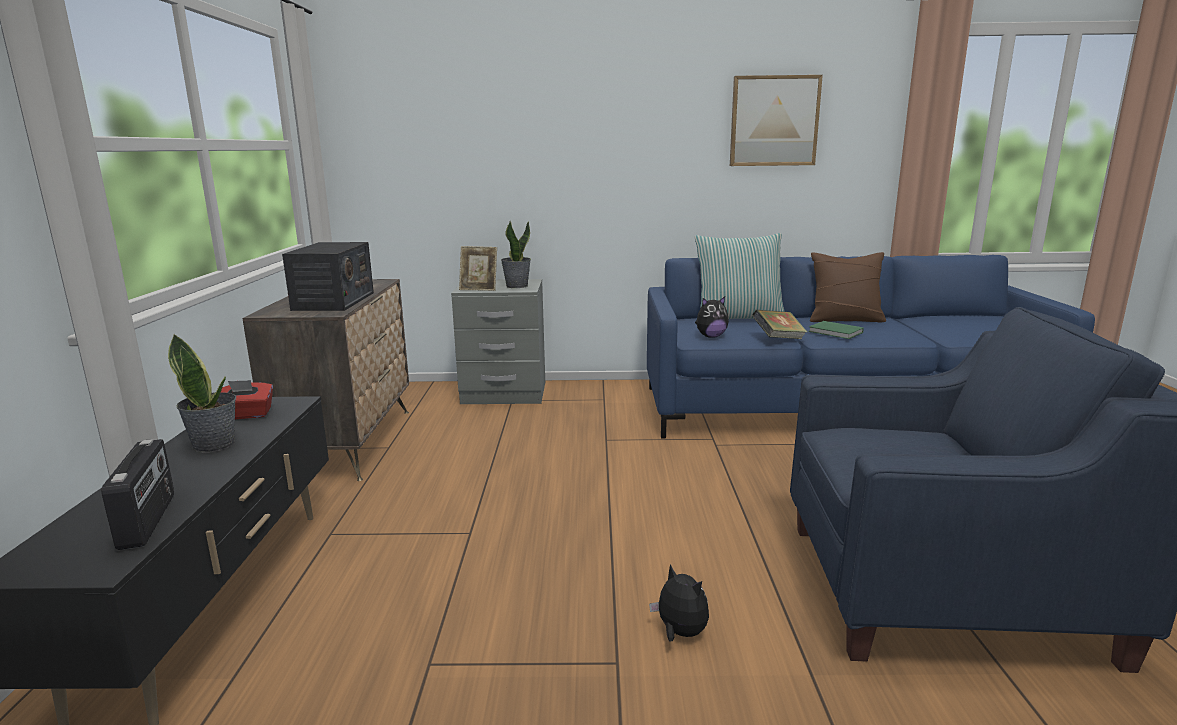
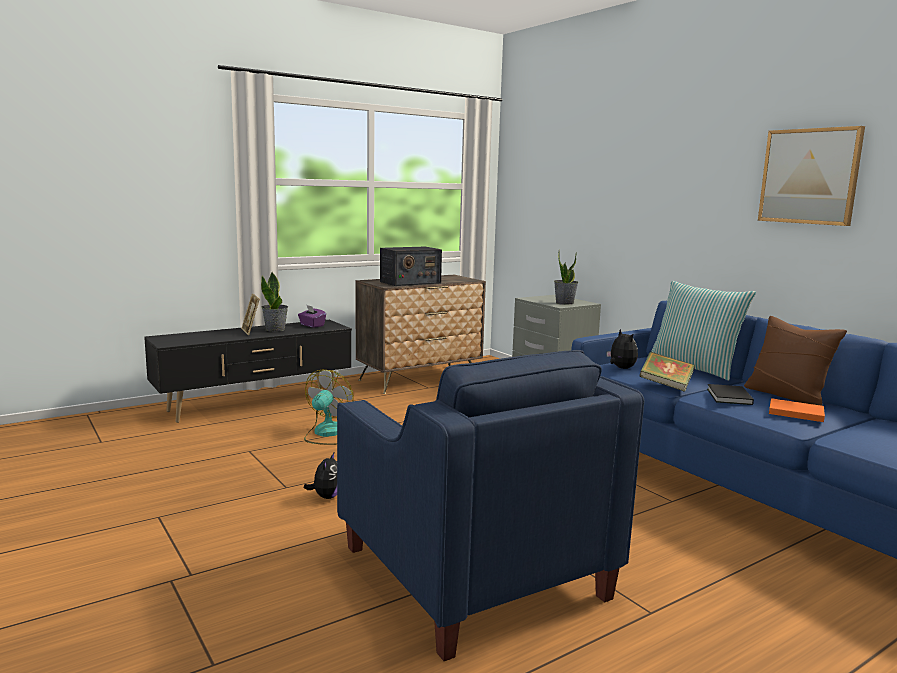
camera: 55 degrees right, 5 degrees down
(149, 520) = (203, 339): radio -> none
(247, 415) = (311, 325): red tissue box -> purple tissue box
(452, 567) = (328, 434): none -> fan
(479, 289) = (536, 299): picture frame -> picture frame (250, 331)
(710, 336) = (621, 368): plush toy -> plush toy turned 150 degrees counterclockwise
(836, 332) = (728, 397): green book -> black book
(889, 329) = (794, 412): none -> orange book

